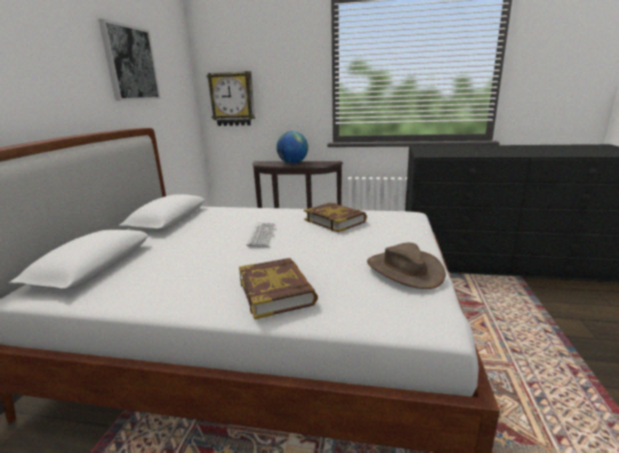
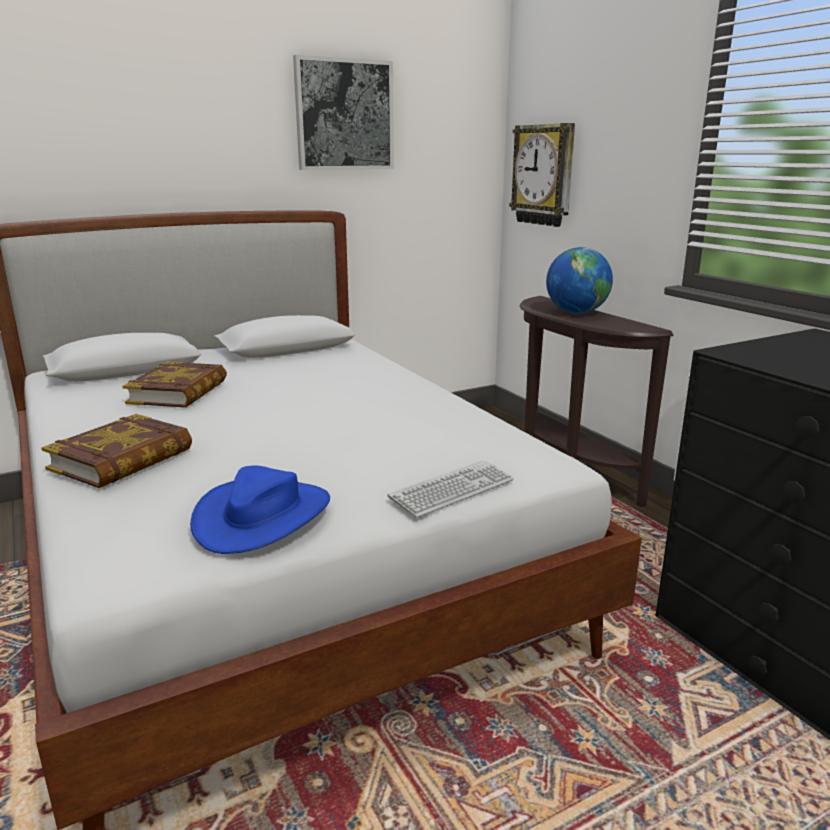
camera: 50 degrees right, 0 degrees up
(262, 235) = (292, 401): keyboard -> keyboard (452, 490)
(335, 221) = (416, 422): book -> book (179, 392)
(404, 270) = (262, 516): brown hat -> blue hat

